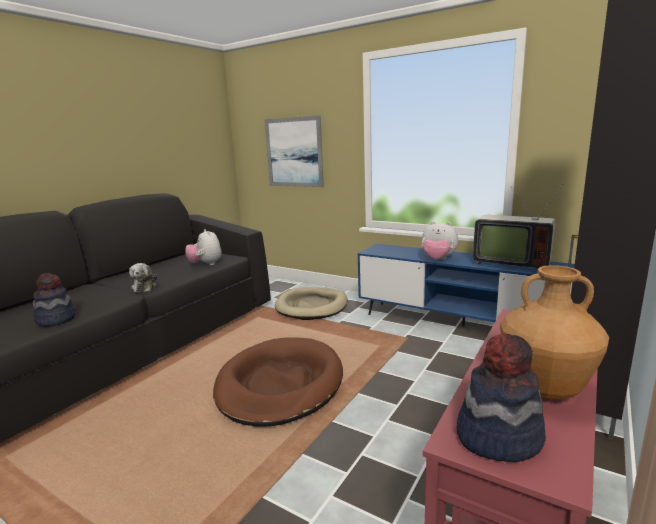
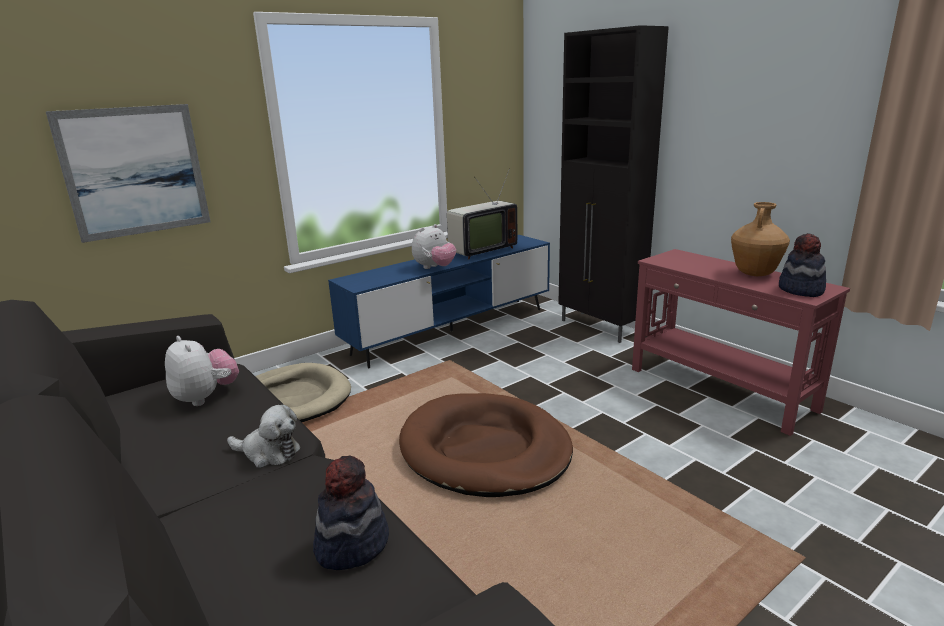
camera: 70 degrees left, 5 degrees up
(206, 264) = (206, 397): plush toy -> plush toy turned 120 degrees counterclockwise

